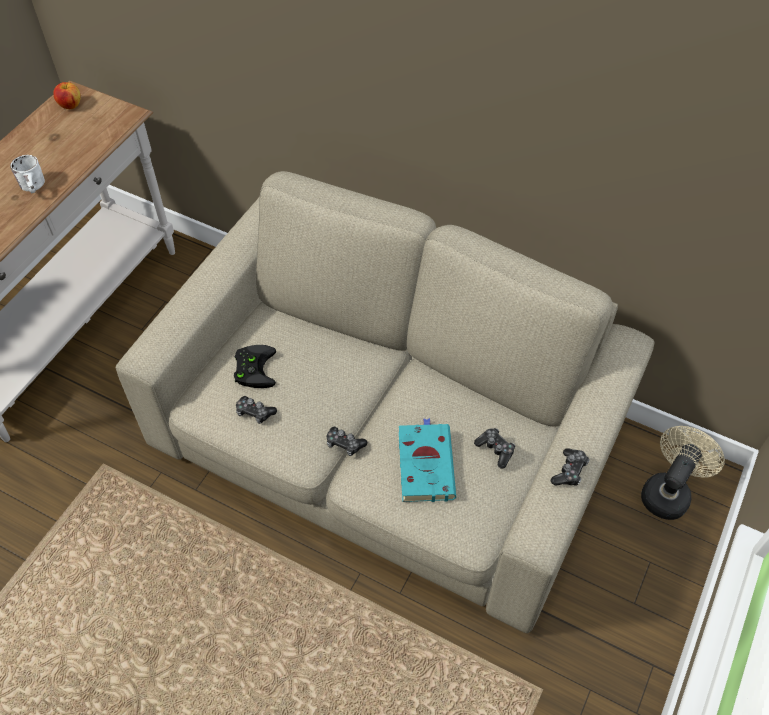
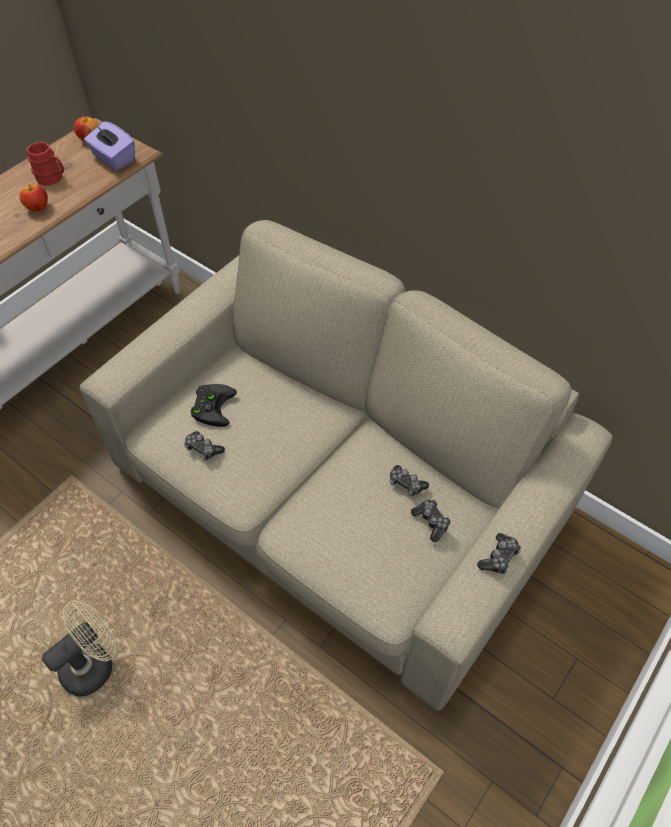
camera: 10 degrees right, 0 degrees up
(36, 187) = (38, 208): white mug -> apple
(42, 153) = (52, 178): none -> red mug
(102, 124) = (113, 159): none -> purple tissue box
(344, 444) = (283, 493): game controller -> game controller (406, 484)
(425, 463) = (357, 524): turquoise book -> none
(668, 491) = (608, 589): beige fan -> beige fan (94, 663)

